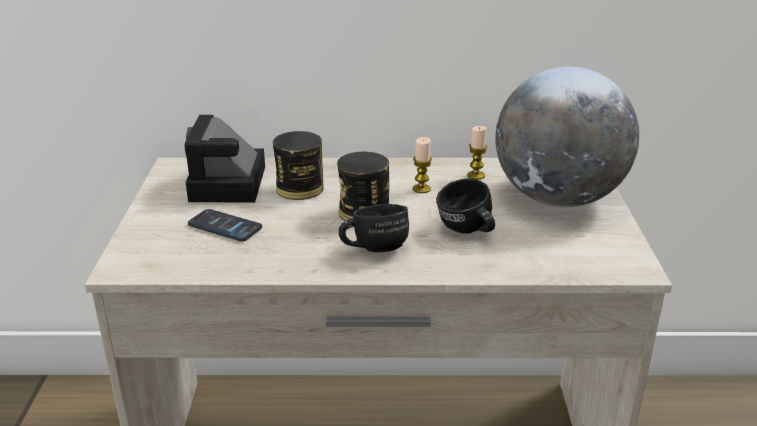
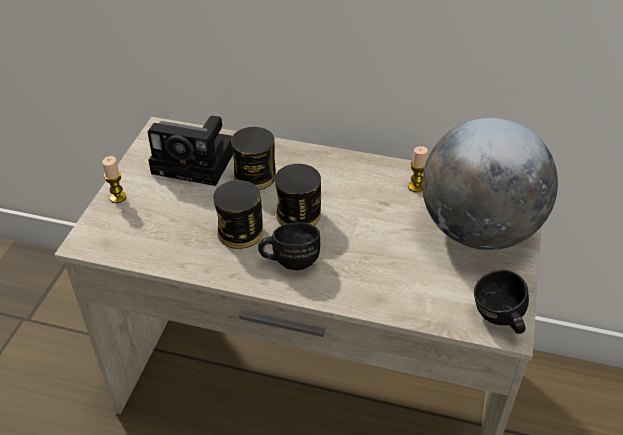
camera: 15 degrees right, 15 degrees up
(225, 226) = (178, 211): phone -> none
(228, 185) = (197, 162): camera -> camera turned 90 degrees counterclockwise
(305, 234) = (240, 232): none -> can
(421, 189) = (359, 195): candle -> candle (118, 197)
(466, 232) = (377, 256): black mug -> black mug (498, 320)

